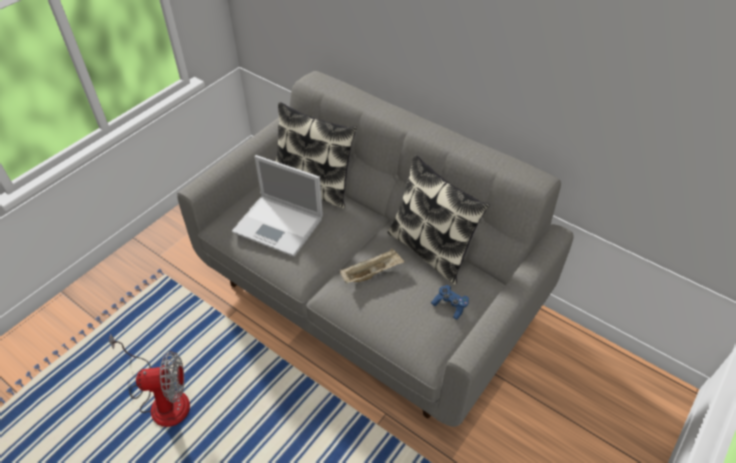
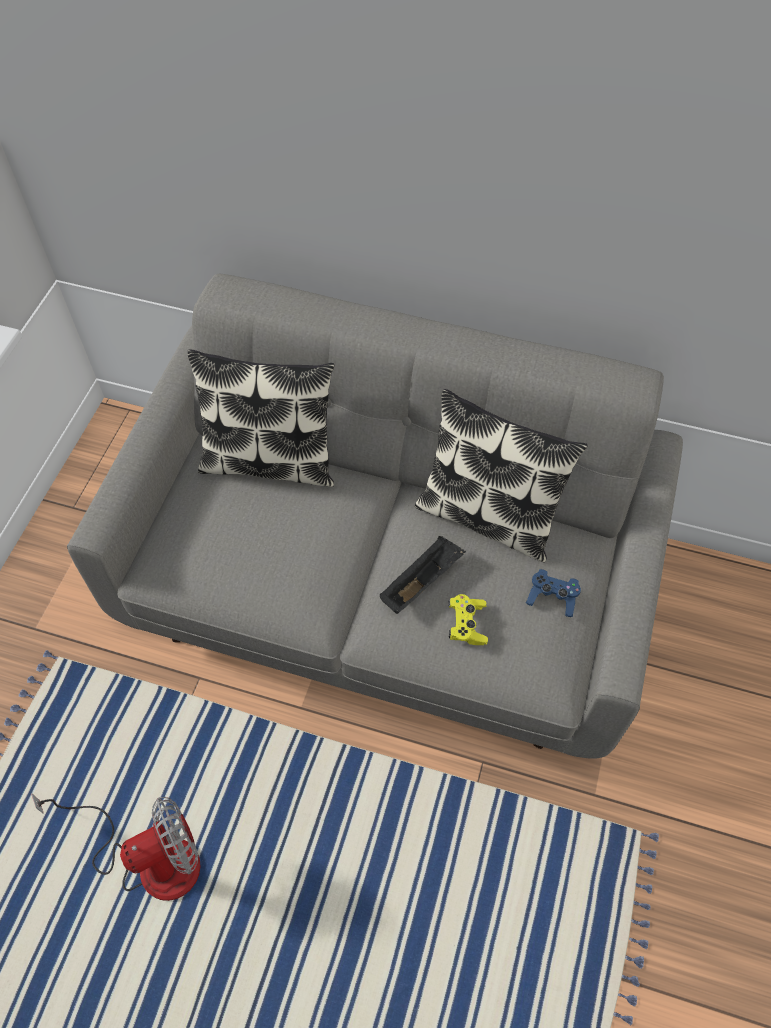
camera: 20 degrees left, 10 degrees up
(279, 225) = (248, 545): laptop -> none
(372, 273) = (422, 581): beige tray -> black tray
(388, 305) = (466, 624): none -> yellow game controller

